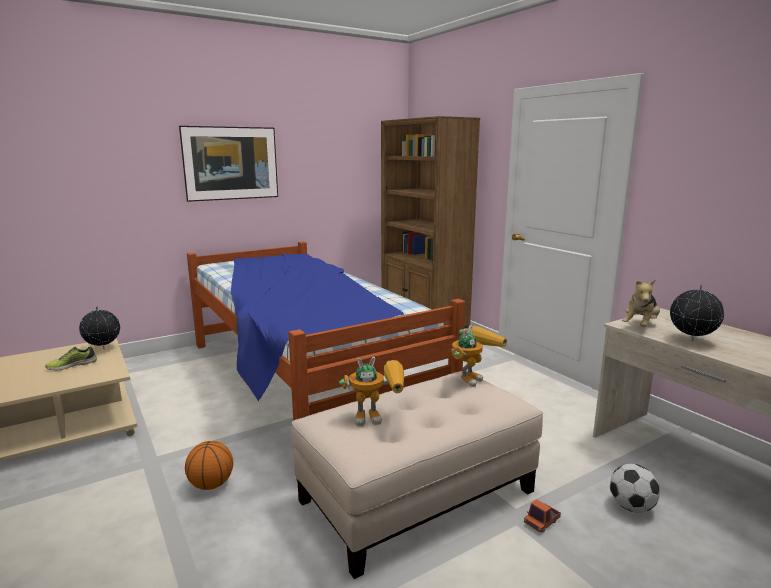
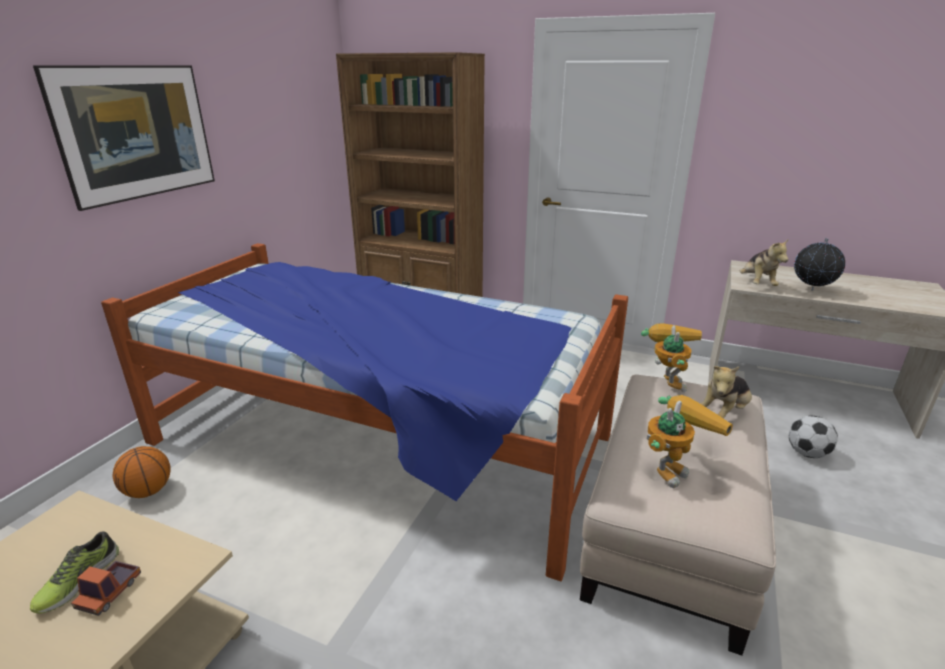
camera: 35 degrees left, 10 degrees up
(103, 349) = (91, 522): globe -> none
(211, 484) = (459, 641): basketball -> basketball (148, 491)
(477, 406) = (723, 413): none -> plush toy
(541, 522) = (779, 500): toy truck -> toy truck (109, 592)

